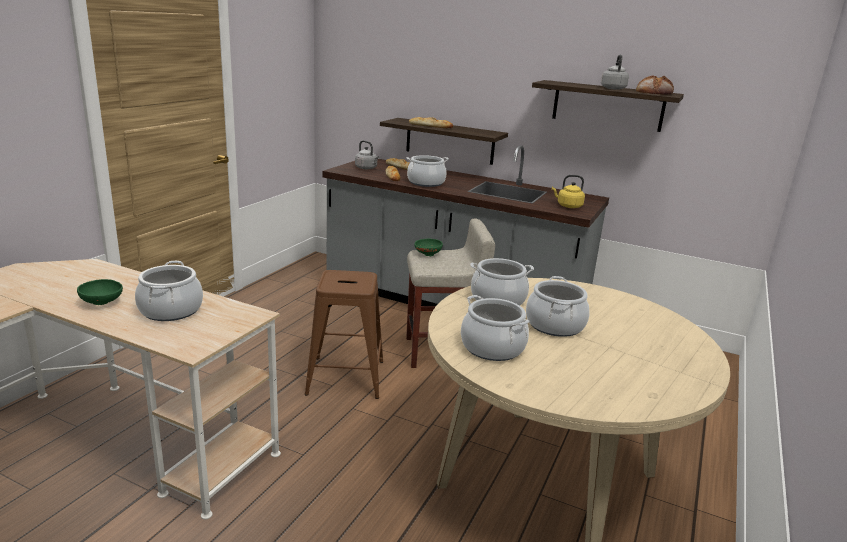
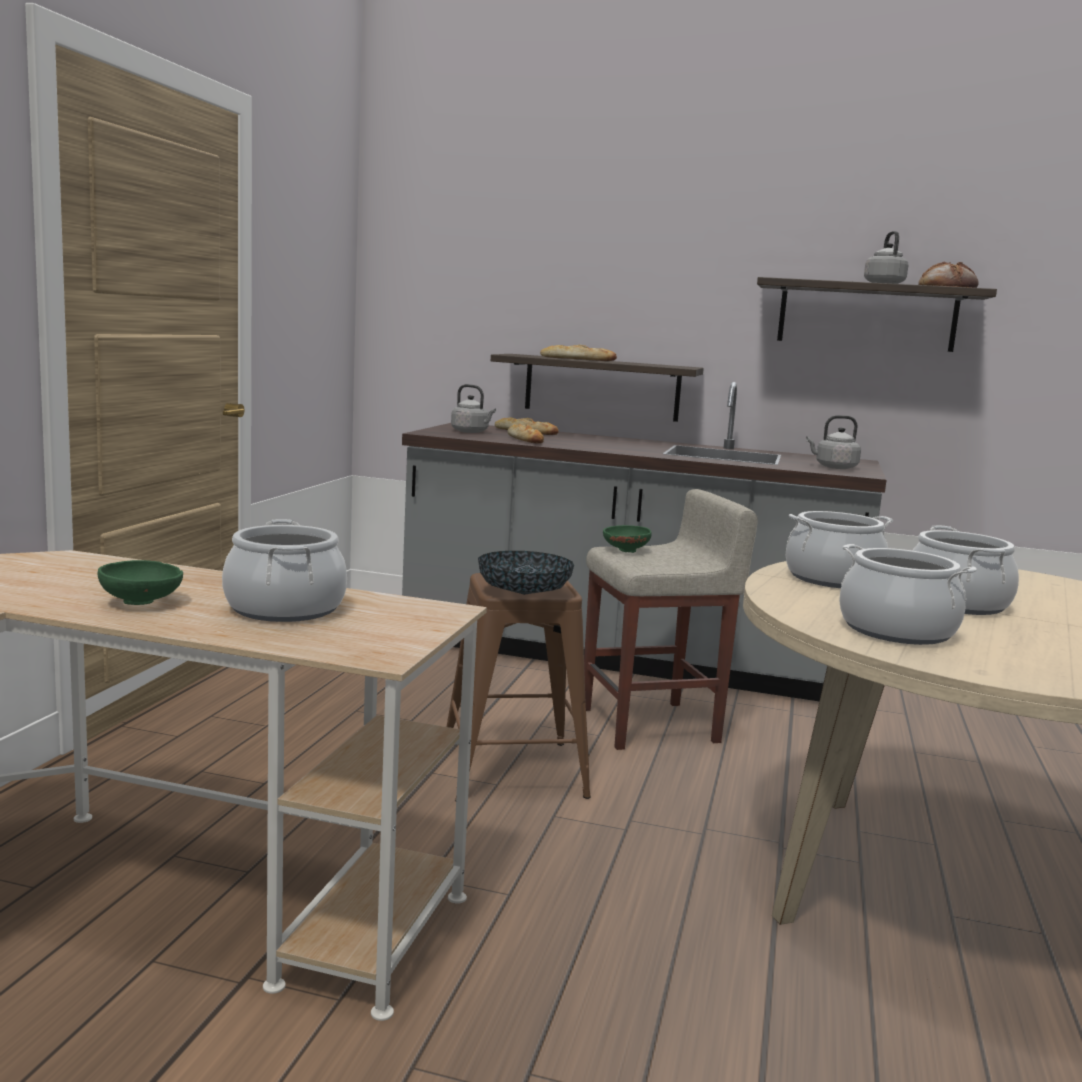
camera: 10 degrees left, 10 degrees down
(341, 288) = (523, 594): none -> bowl
(426, 183) = (587, 446): cooking pot -> none
(568, 206) = (833, 467): yellow kettle -> grey kettle

